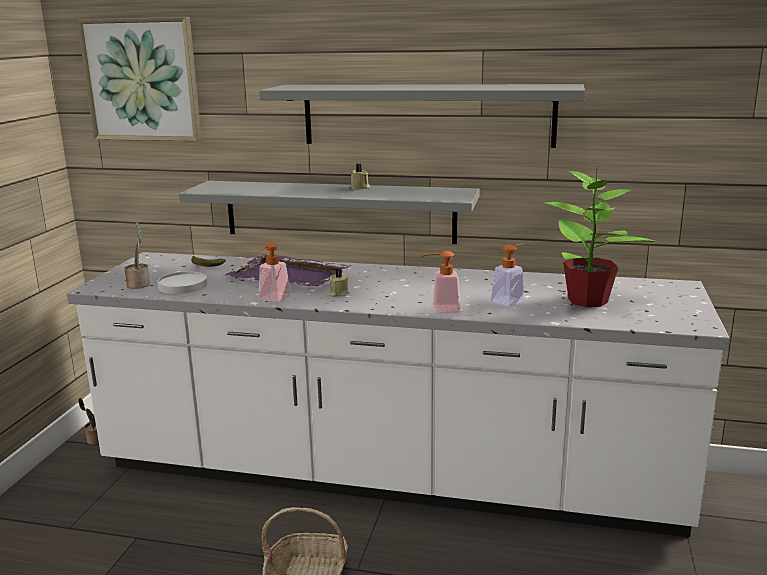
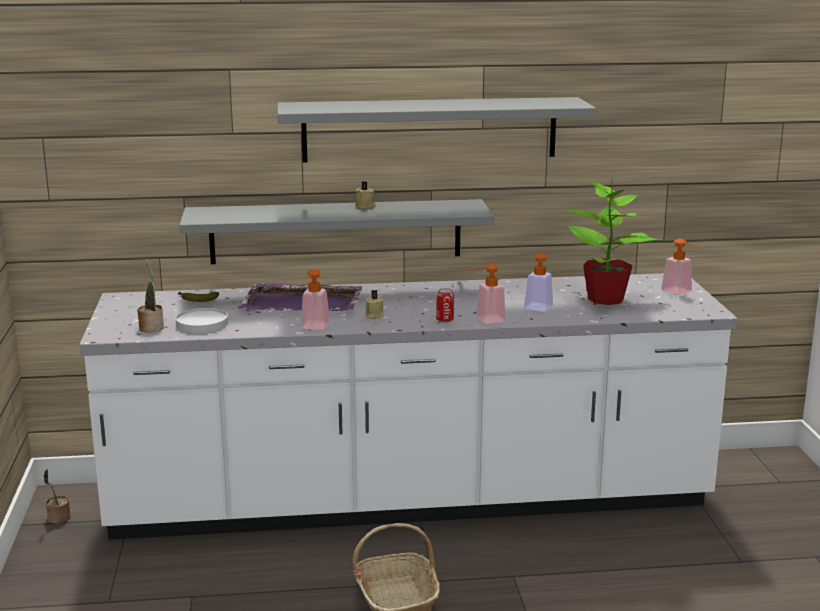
camera: 20 degrees left, 0 degrees up
(142, 80) = (108, 100): picture -> none
(400, 305) = (445, 320): none -> can
(678, 301) = (680, 292): none -> soap dispenser

